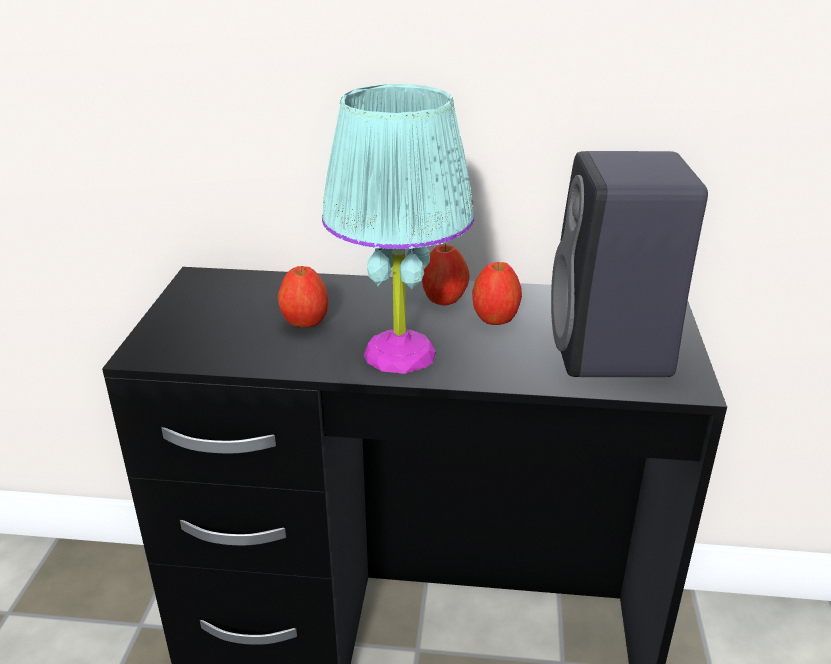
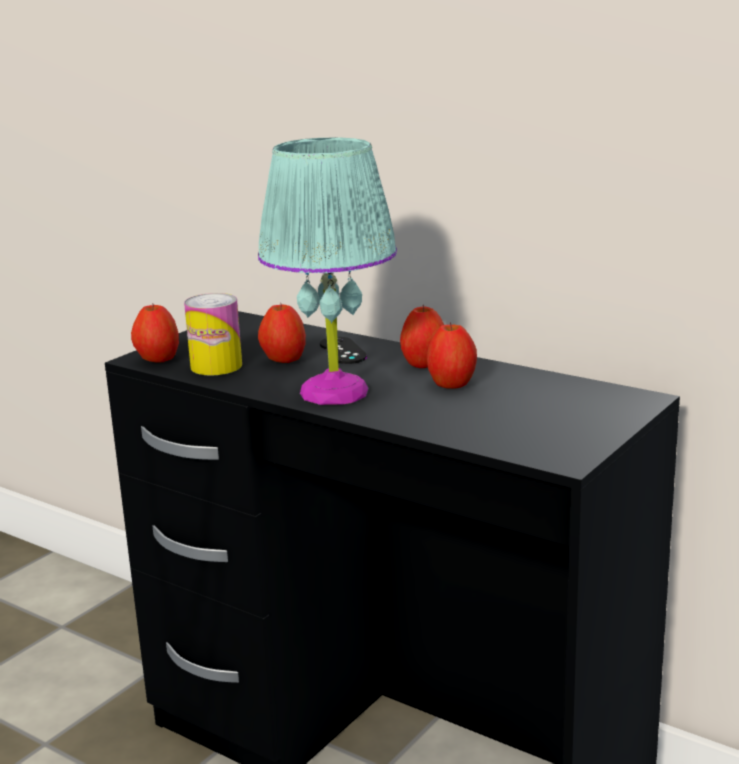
camera: 30 degrees right, 10 degrees down
(165, 351) = (158, 360): none -> apple
(241, 346) = (216, 366): none -> can
(350, 298) = (343, 351): none -> black game controller
(612, 351) = (527, 424): black speaker -> none

